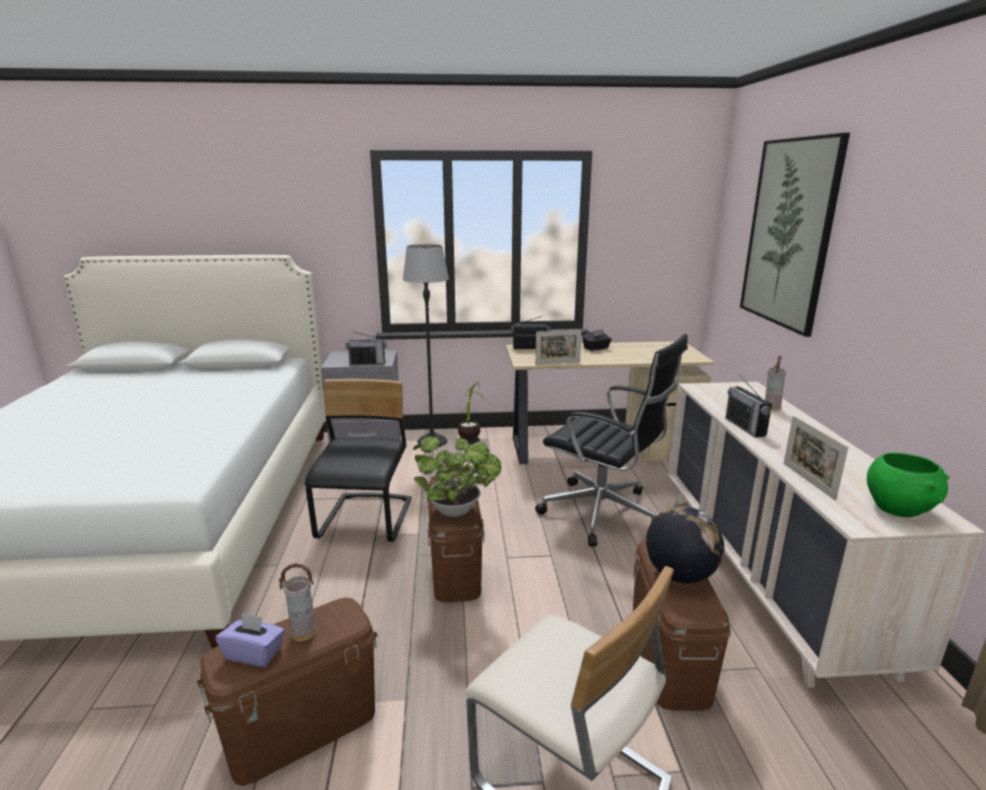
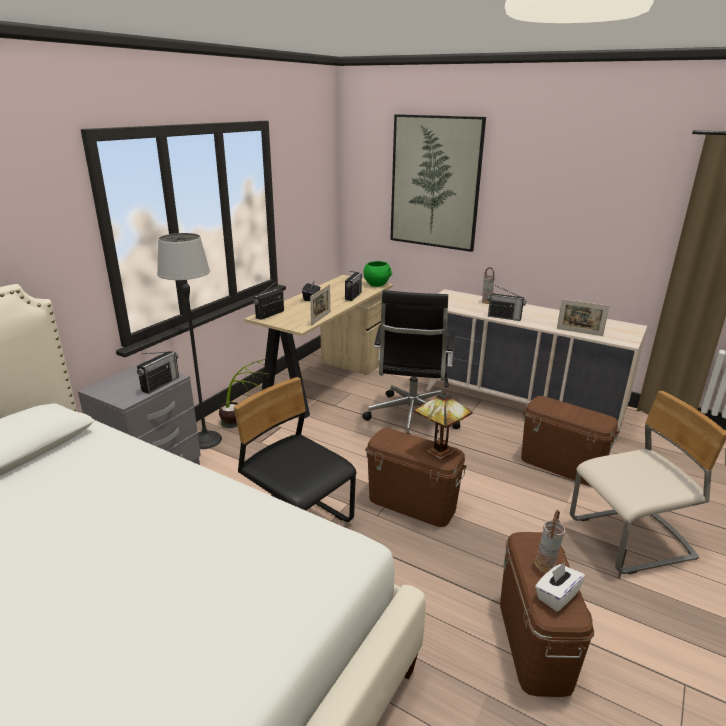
camera: 55 degrees left, 5 degrees up
(254, 653) = (556, 596): purple tissue box -> white tissue box
(457, 511) = (438, 451): potted plant -> table lamp
(604, 514) = (411, 418): black office chair -> black office chair turned 120 degrees clockwise
(638, 358) = (353, 296): none -> radio
(680, 574) = (570, 411): globe -> none
(898, 509) = (619, 329): green bowl -> green bowl (377, 284)

